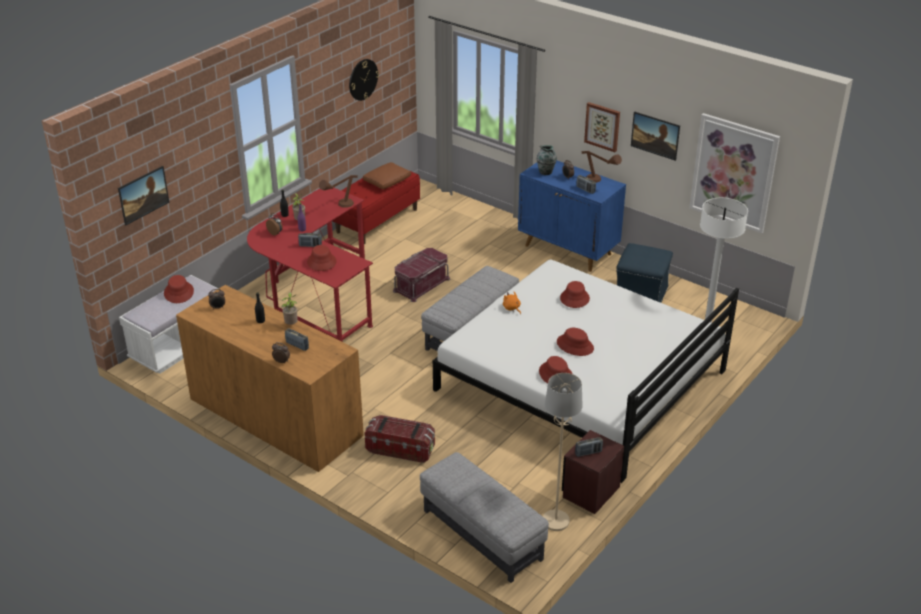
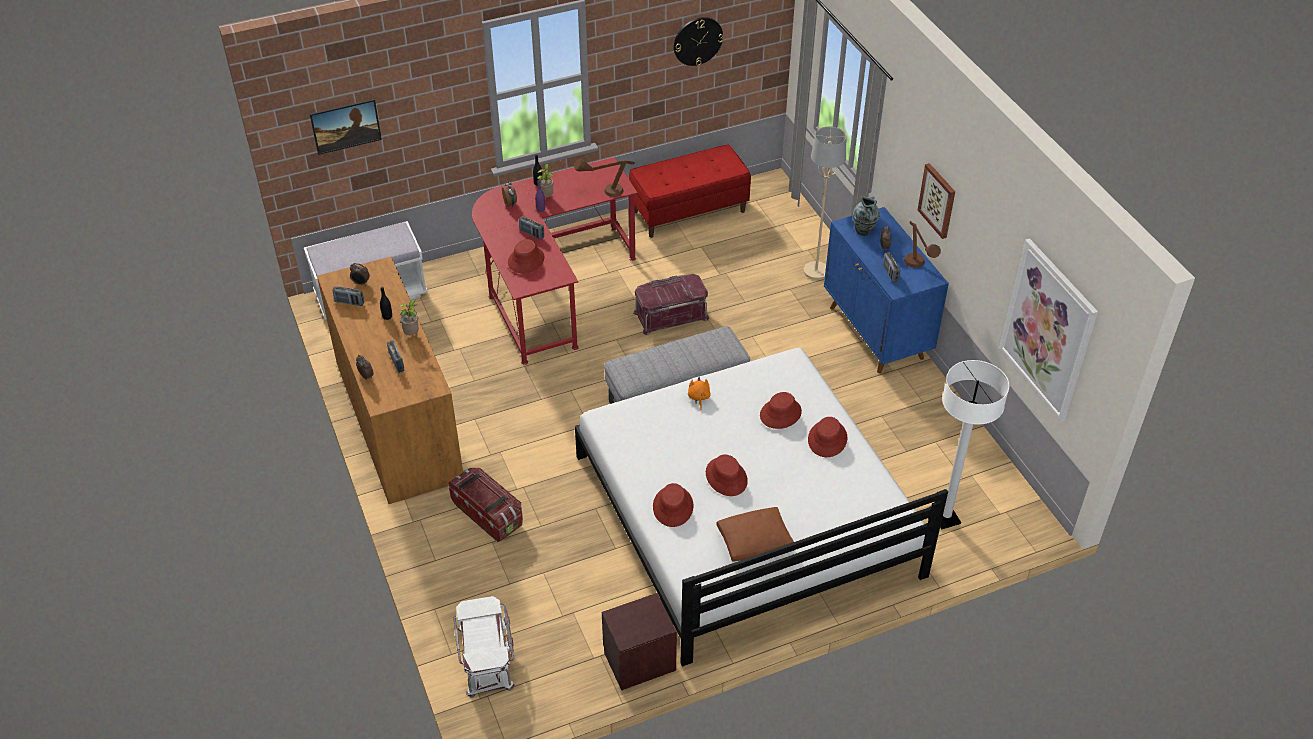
camera: 30 degrees right, 10 degrees up
(179, 292) = (376, 240): red hat -> red hat (827, 439)
(387, 181) = (706, 170): brown pillow -> brown pillow (753, 541)
(482, 534) = (487, 656): grey ottoman -> white storage box
(556, 521) = (573, 678): beige floor lamp -> beige floor lamp (816, 271)
(588, 453) = (630, 621): radio -> radio (349, 302)
(641, 294) = (914, 429): blue ottoman -> none
(654, 144) = (980, 250): picture -> none

